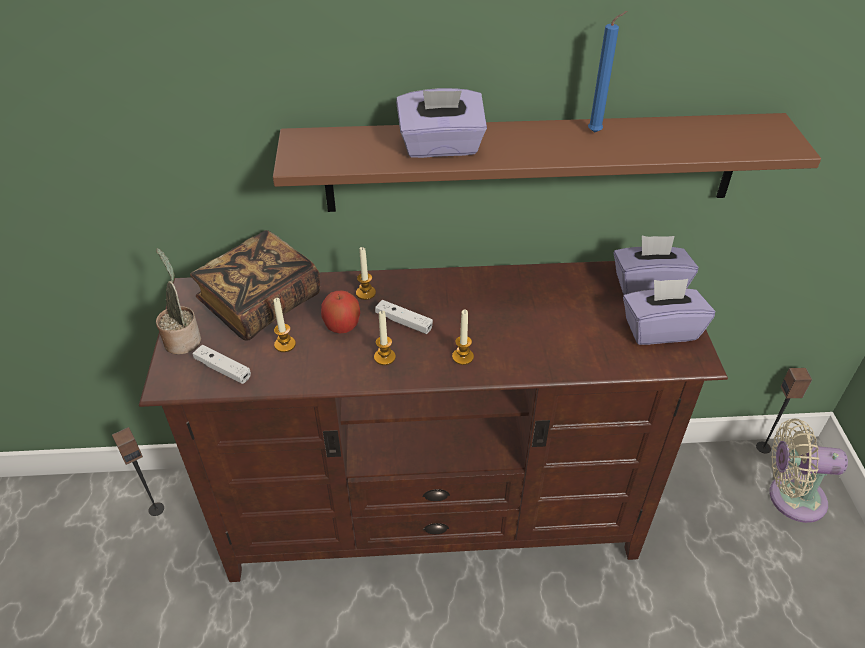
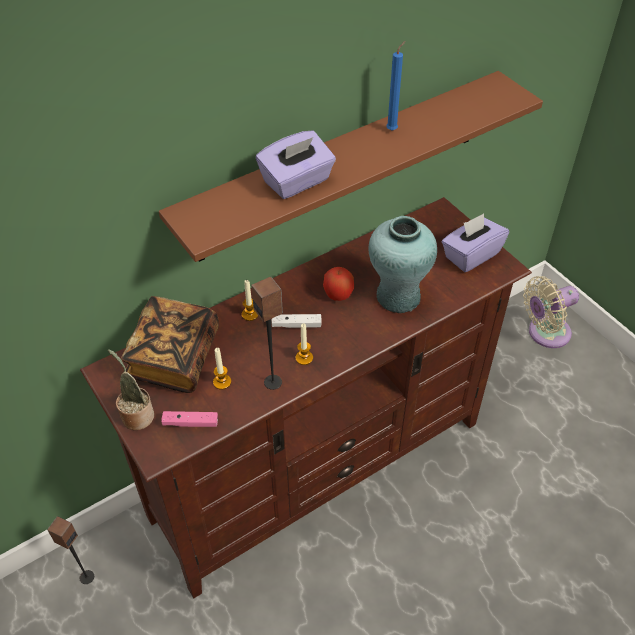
camera: 30 degrees left, 5 degrees up
(223, 369) = (190, 423): white game controller -> pink game controller
(342, 326) = (253, 348): apple -> apple (338, 294)
(462, 357) = (358, 333): candle -> none
(537, 338) = (398, 296): none -> turquoise vase
(648, 285) = (441, 224): purple tissue box -> none
(763, 447) = (510, 305): speaker -> speaker (273, 382)

